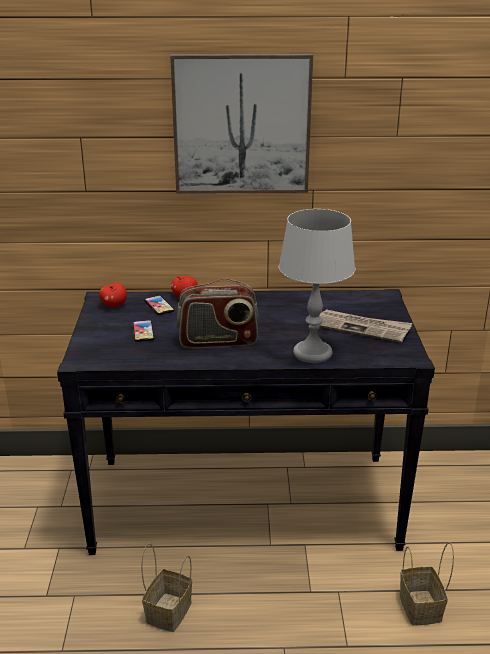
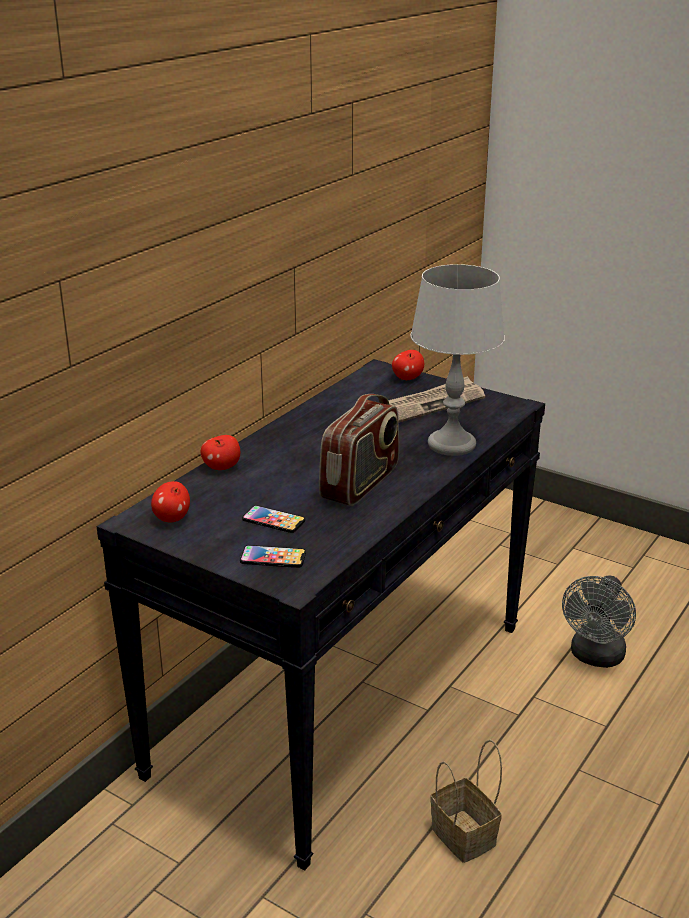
camera: 55 degrees left, 0 degrees up
(159, 306) = (219, 490): phone -> phone (273, 558)
(241, 124) = (234, 201): picture -> none
(387, 308) = (407, 378): none -> apple
(421, 608) = (595, 657): basket -> grey fan

